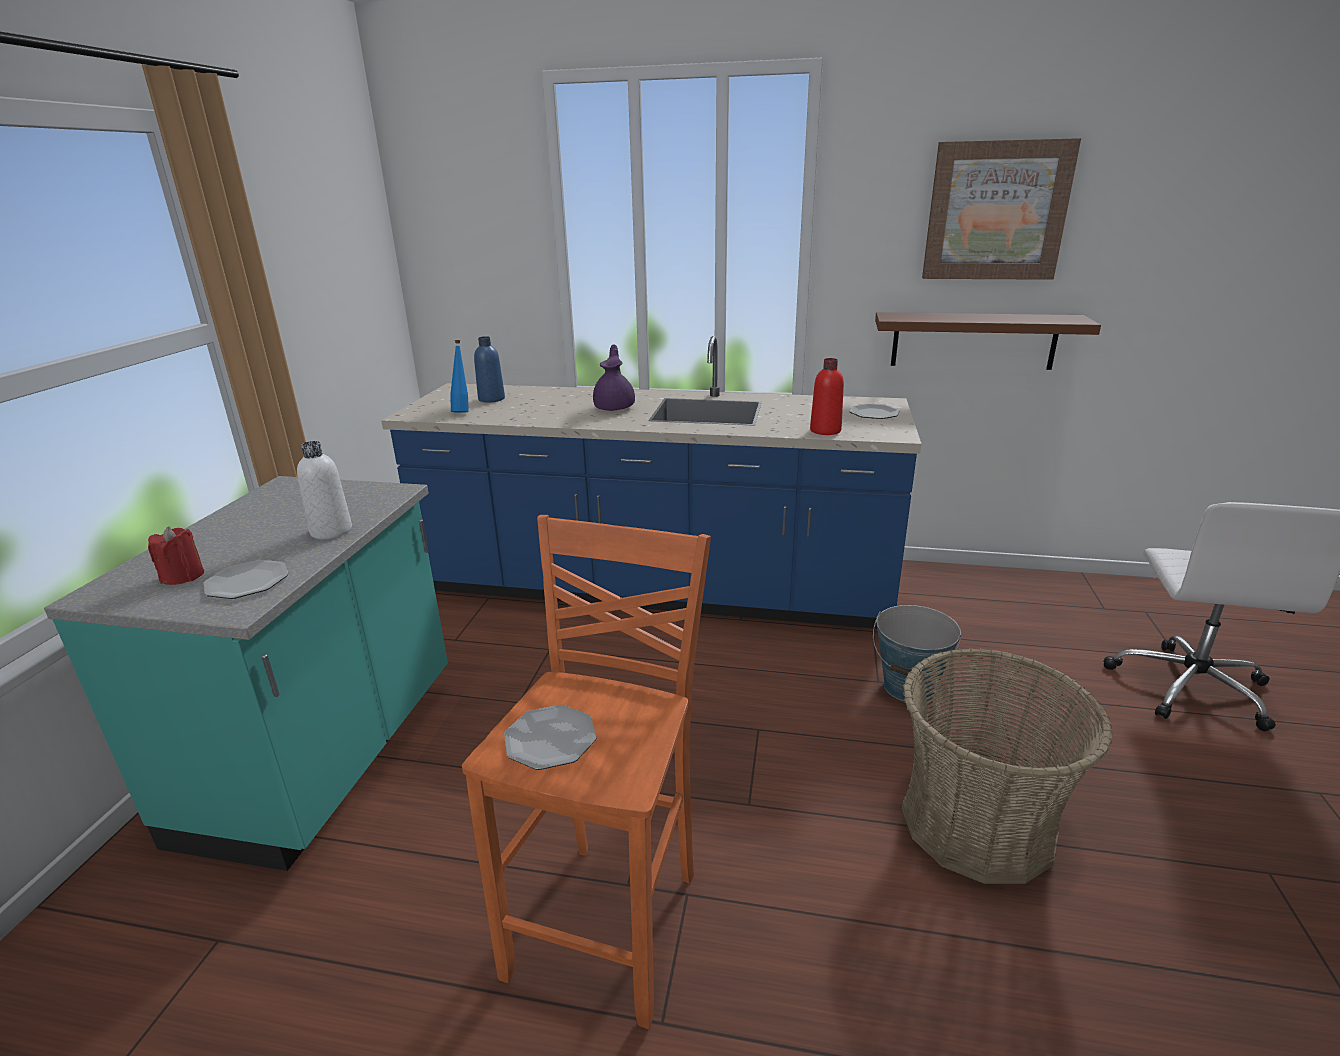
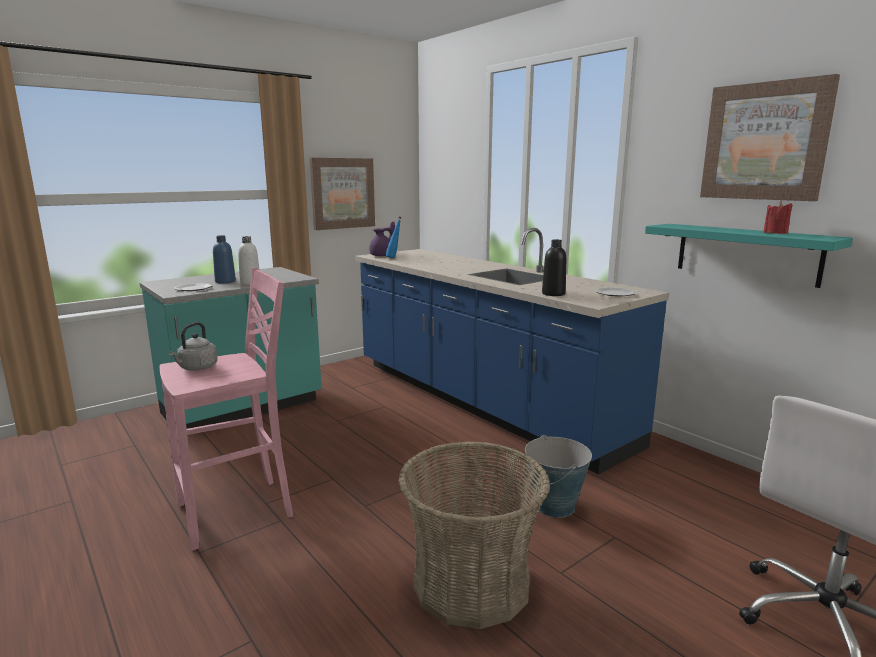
camera: 40 degrees right, 10 degrees down
(183, 576) = (183, 283): red candle -> red candle (775, 233)
(311, 307) = (342, 193): none -> picture
(491, 399) = (420, 256): blue bottle -> blue bottle (225, 281)
(551, 740) = (196, 368): plate -> grey kettle
(610, 922) = (238, 511): orange stool -> pink stool
(615, 407) = (468, 267): purple teapot -> purple teapot (383, 255)
(825, 430) = (553, 294): red bottle -> black bottle
(973, 340) = (746, 253): brown shelf -> turquoise shelf

